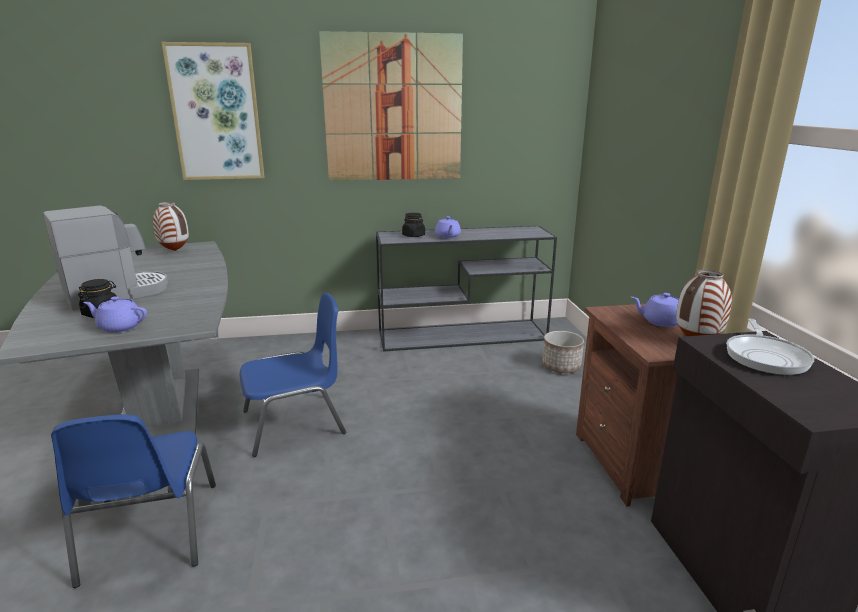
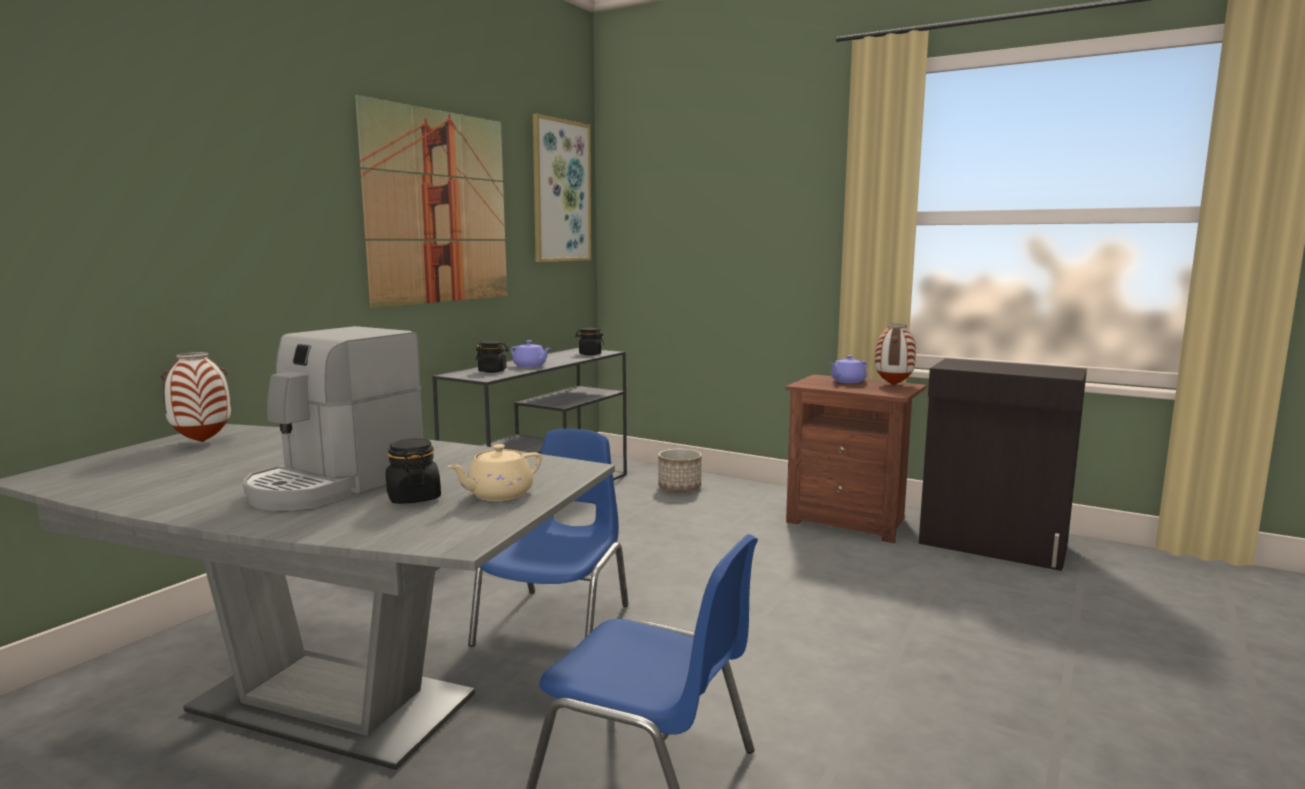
camera: 50 degrees left, 10 degrees down
(117, 293) = (335, 484): coffee machine -> coffee machine turned 150 degrees counterclockwise
(119, 327) = (498, 495): purple teapot -> beige teapot
(216, 113) = (212, 202): picture -> picture (561, 191)
(522, 234) = (589, 354): none -> black jar
(765, 357) = (984, 365): frying pan -> none

